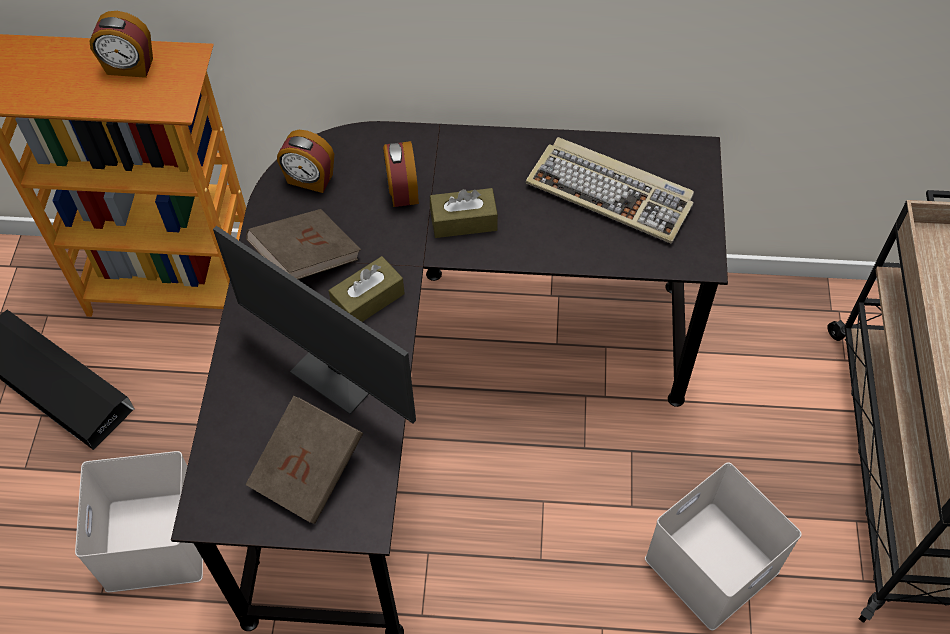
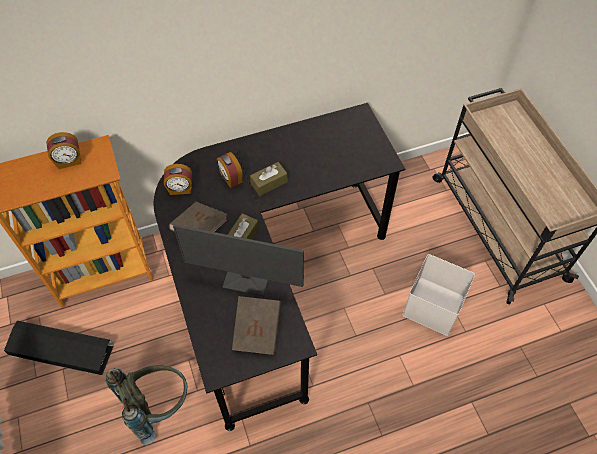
camera: 25 degrees left, 0 degrees up
(153, 539) = (158, 406): white storage box -> grey backpack
(612, 193) = (332, 145): keyboard -> none

